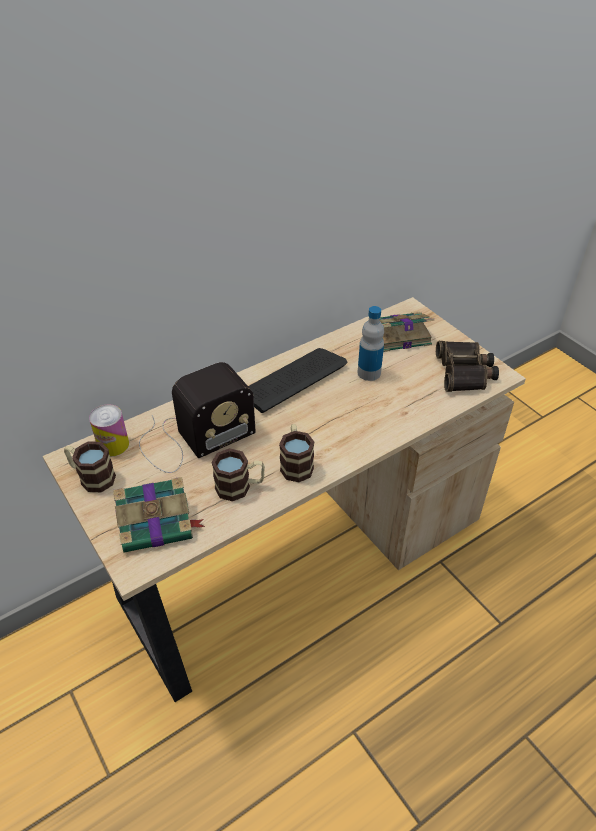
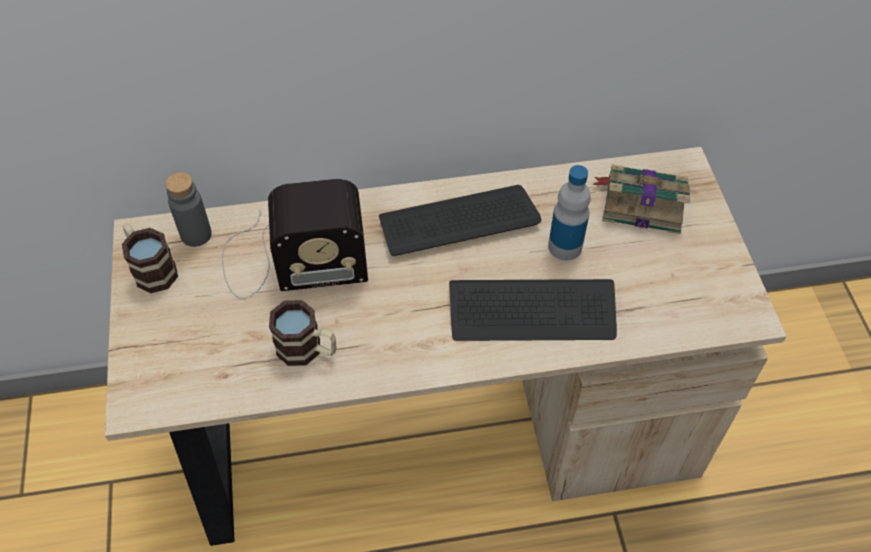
camera: 25 degrees right, 10 degrees up
(113, 445) = (196, 234): can -> grey bottle
(158, 524) = (189, 361): book -> none
(296, 463) = (392, 344): mug -> none
(373, 415) = (532, 312): none -> keyboard
(465, 372) = (701, 294): binoculars -> none

